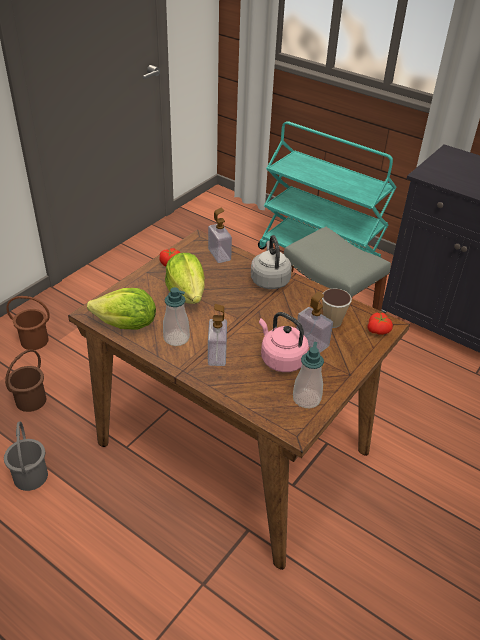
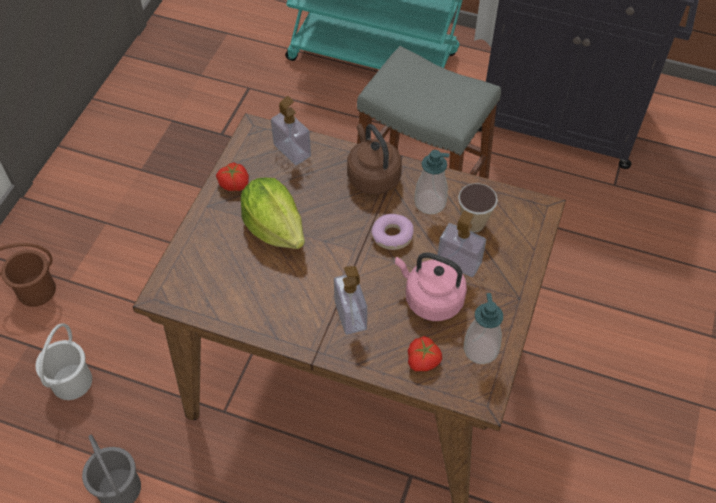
camera: 15 degrees left, 15 degrees up
(30, 400) = (71, 382): brown bucket -> white bucket
(127, 325) = (218, 301): lettuce -> none
(176, 338) = (289, 304): soap dispenser -> soap dispenser (430, 203)
(268, 316) = (392, 235): none -> donut
(269, 279) = (372, 176): grey kettle -> brown kettle
(378, 330) = (532, 221): tomato -> tomato (424, 360)

